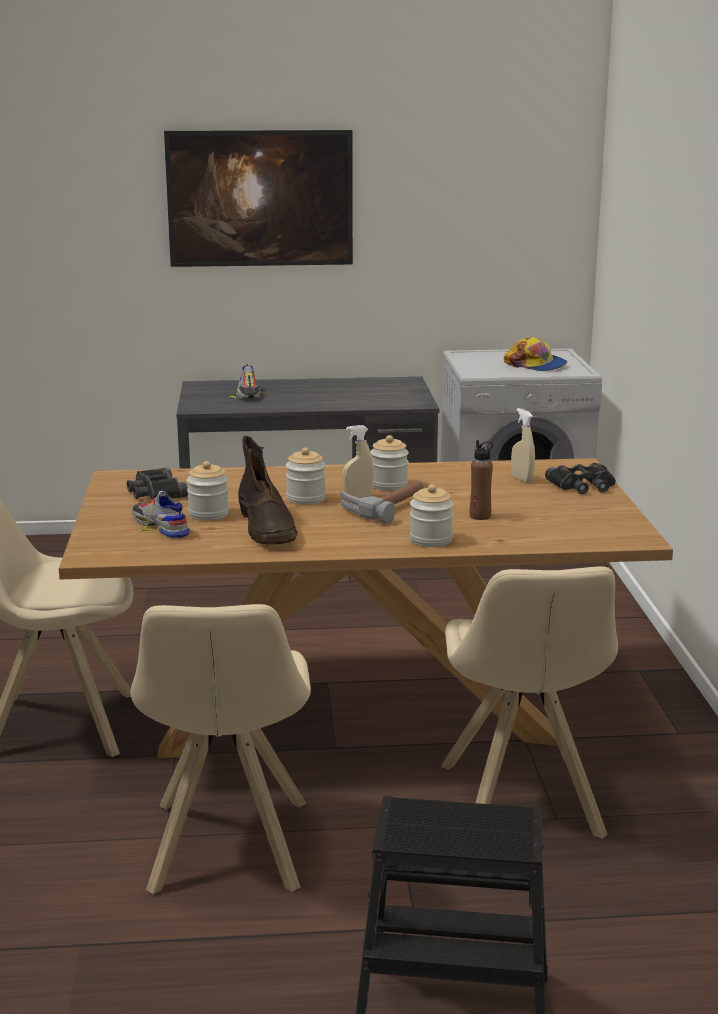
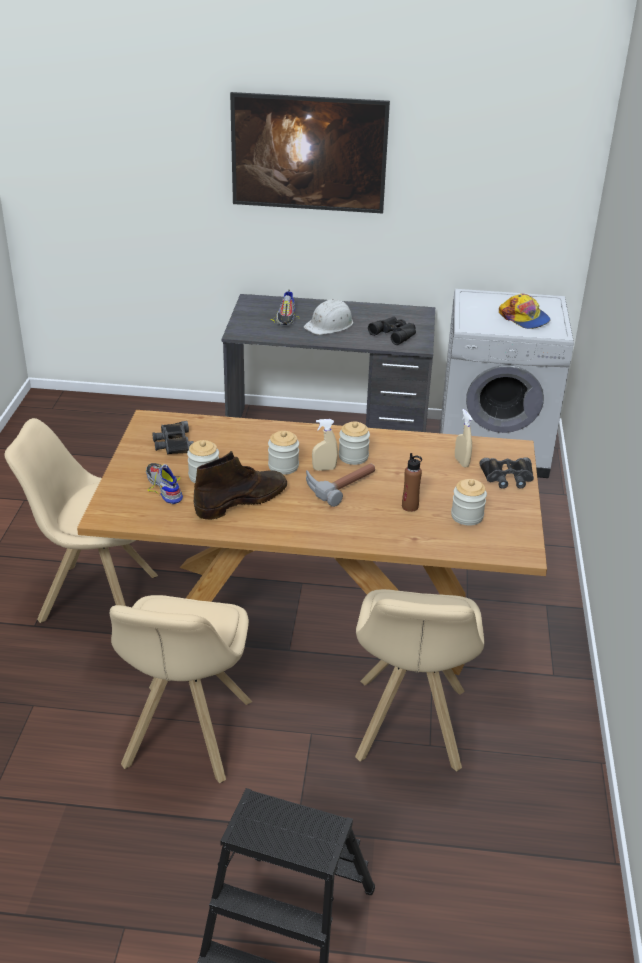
camera: 10 degrees right, 15 degrees up
(267, 528) = (242, 500): brown boot -> brown boot turned 120 degrees counterclockwise
(304, 396) = (330, 325): none -> white hard hat
(386, 397) = (395, 334): none -> black binoculars
(431, 540) = (360, 532): jar -> jar (467, 516)

